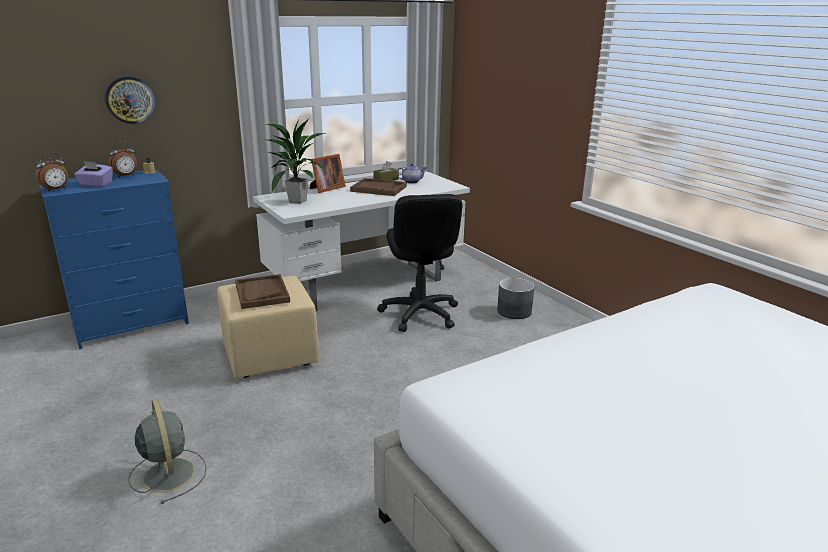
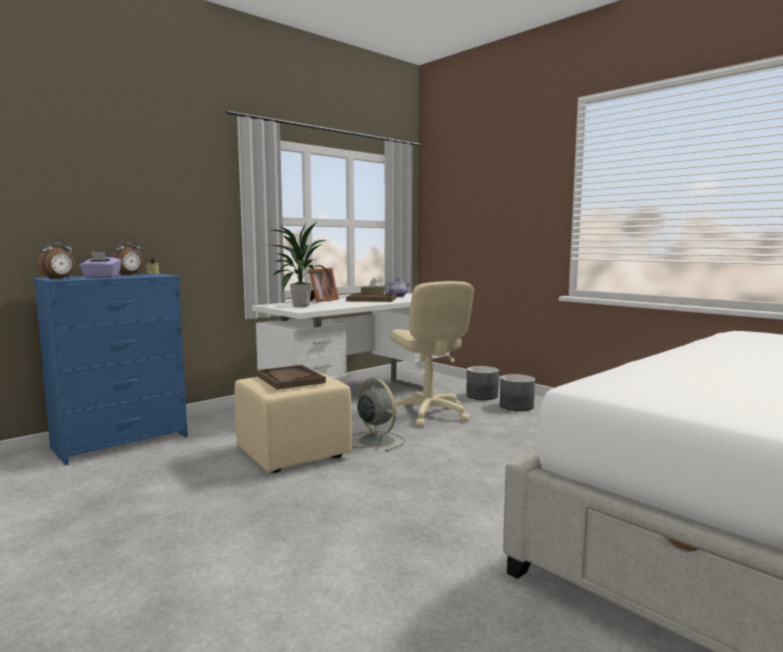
camera: 10 degrees left, 15 degrees down
(130, 100) = (136, 202): wall clock -> none
(168, 473) = (229, 563): grey fan -> grey fan (375, 441)
(419, 314) = (428, 414): black office chair -> beige office chair
(488, 293) = (482, 396): none -> grey planter

